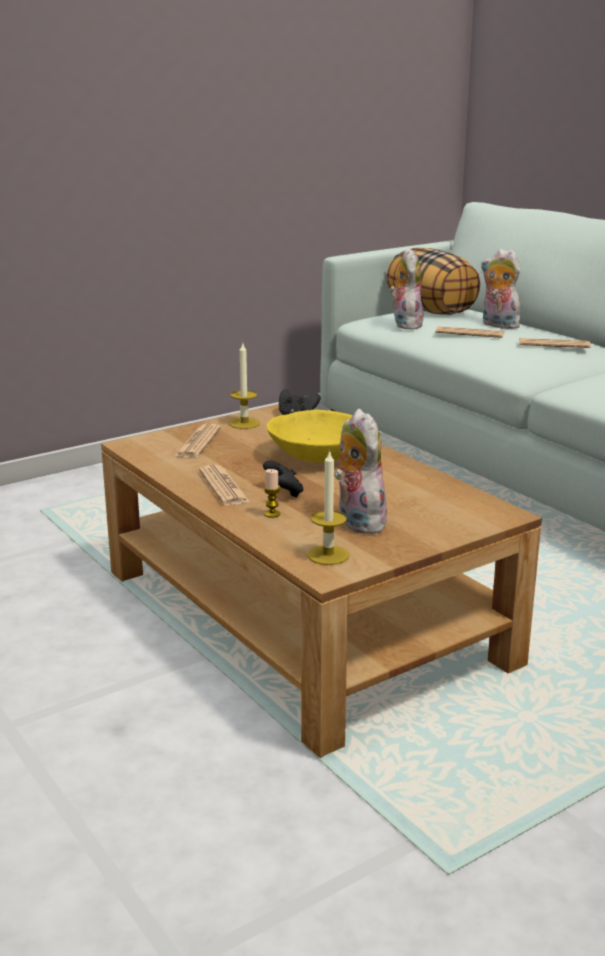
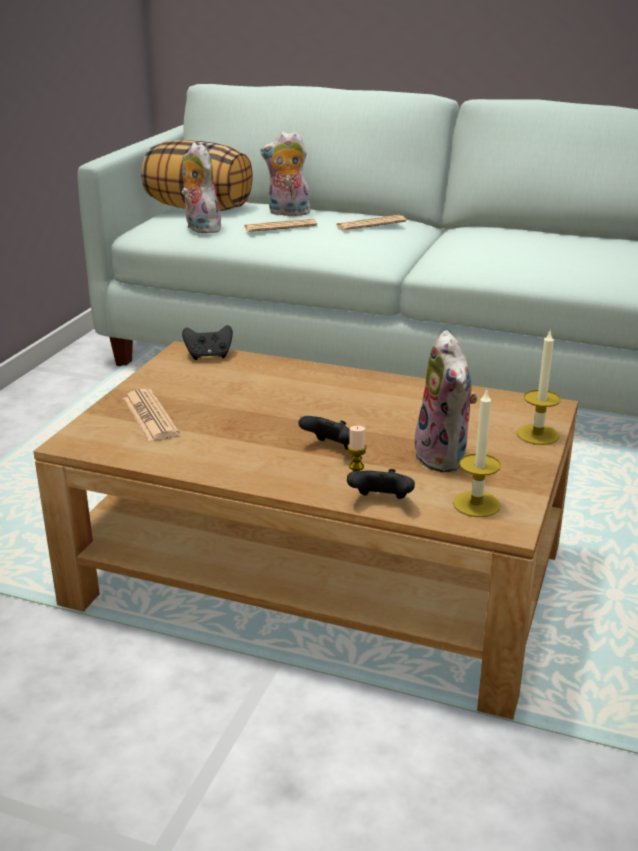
camera: 35 degrees left, 5 degrees up
(224, 486) = (259, 461): newspaper -> none
(244, 423) = (166, 379): candle -> candle (537, 434)
(263, 533) = (381, 501): none -> black game controller
(316, 456) = (297, 396): yellow bowl -> none
(357, 522) = (445, 457): plush toy -> plush toy turned 135 degrees counterclockwise

